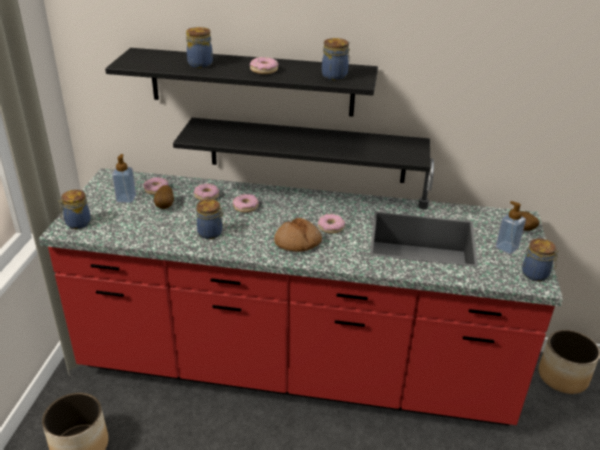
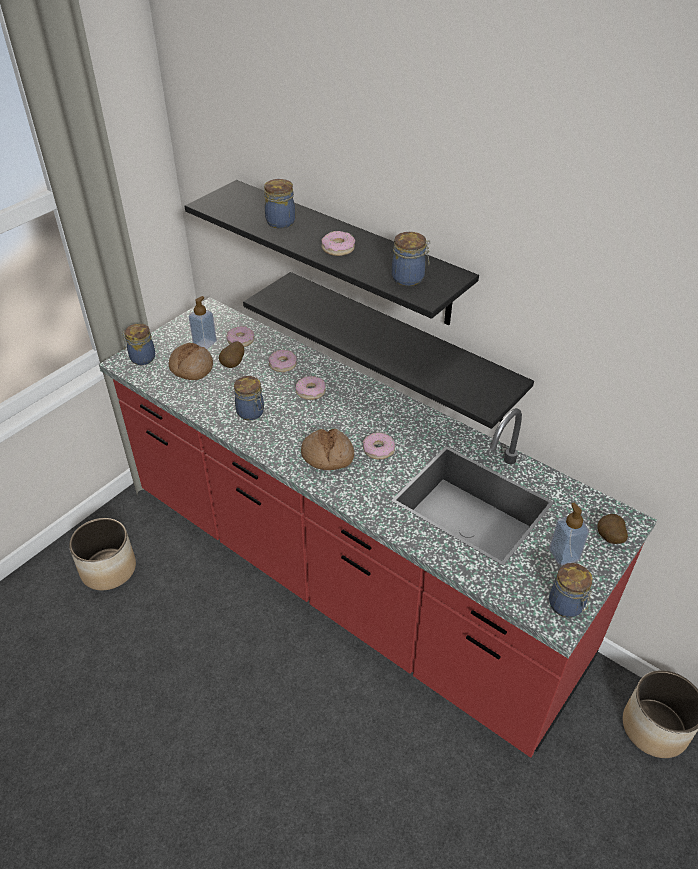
camera: 30 degrees right, 10 degrees up
(130, 218) = (191, 368): none -> bread

